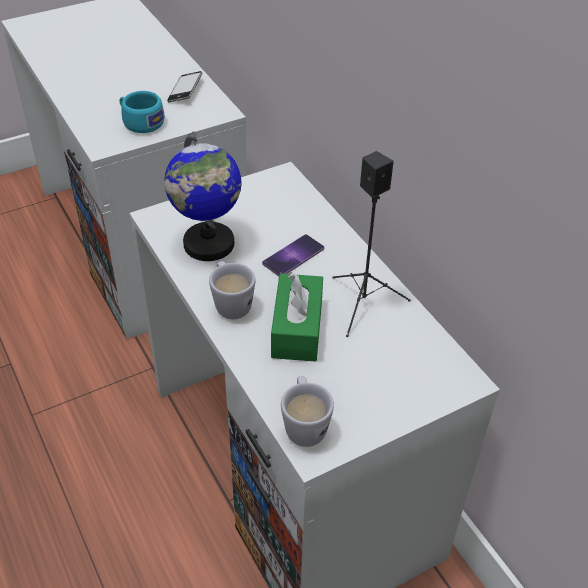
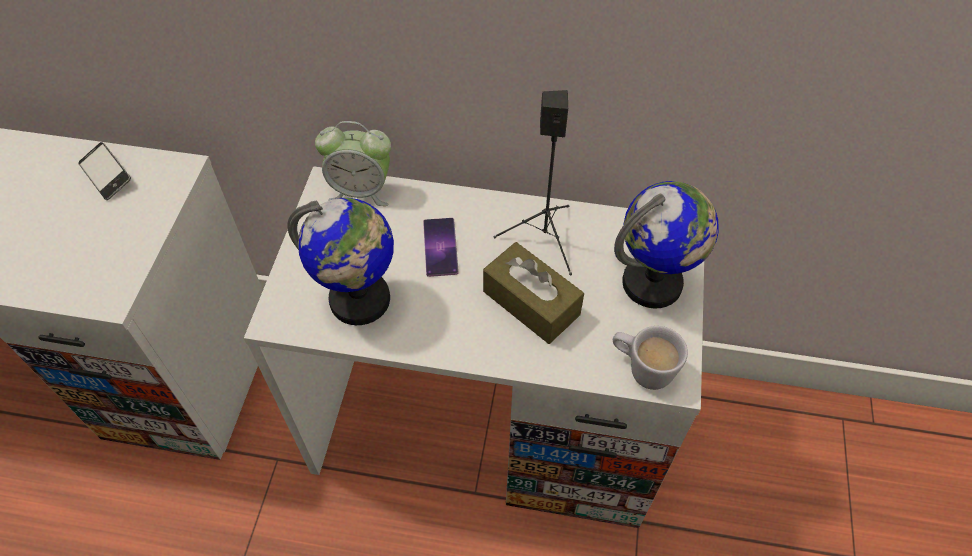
camera: 50 degrees left, 10 degrees up
(140, 122) = (109, 242): turquoise cup -> none
(230, 303) = (454, 332): white mug -> none
(296, 192) = (361, 190): none -> alarm clock
(297, 329) = (531, 303): green tissue box -> brown tissue box
(392, 389) = (653, 284): none -> globe

